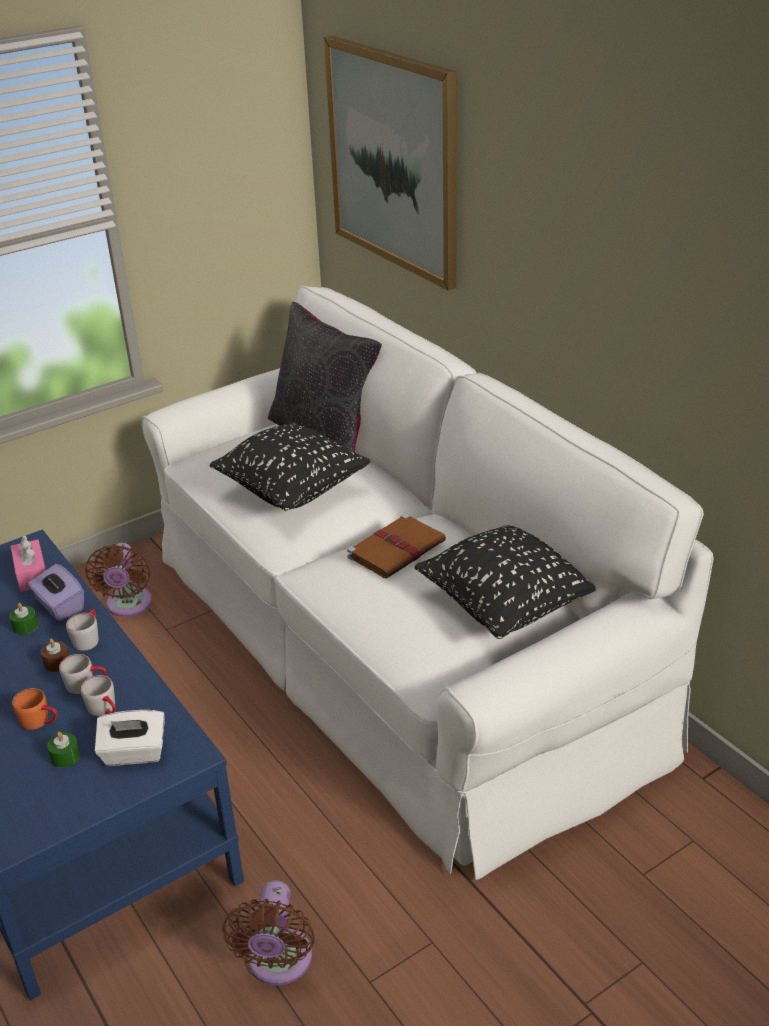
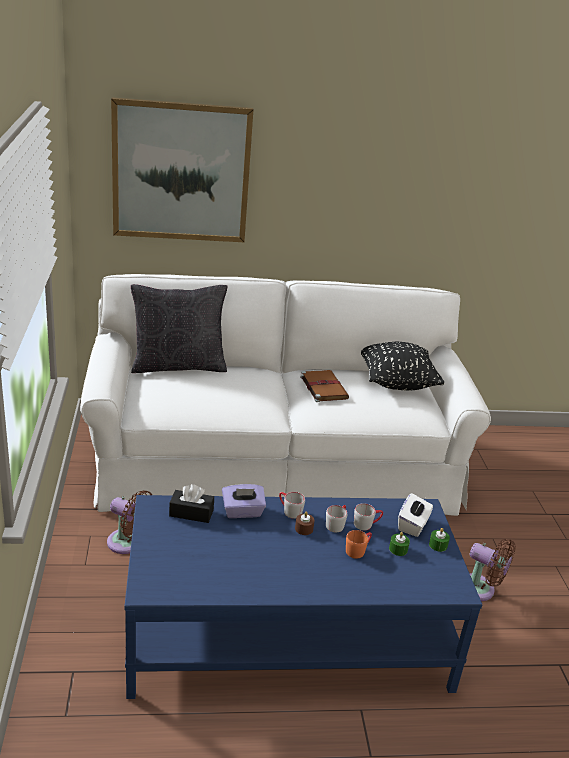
camera: 65 degrees left, 5 degrees down
(25, 626) = (251, 531): green candle -> green candle (438, 545)
(31, 574) = (191, 513): pink tissue box -> black tissue box
(292, 491) = (229, 393): black pillow -> none

